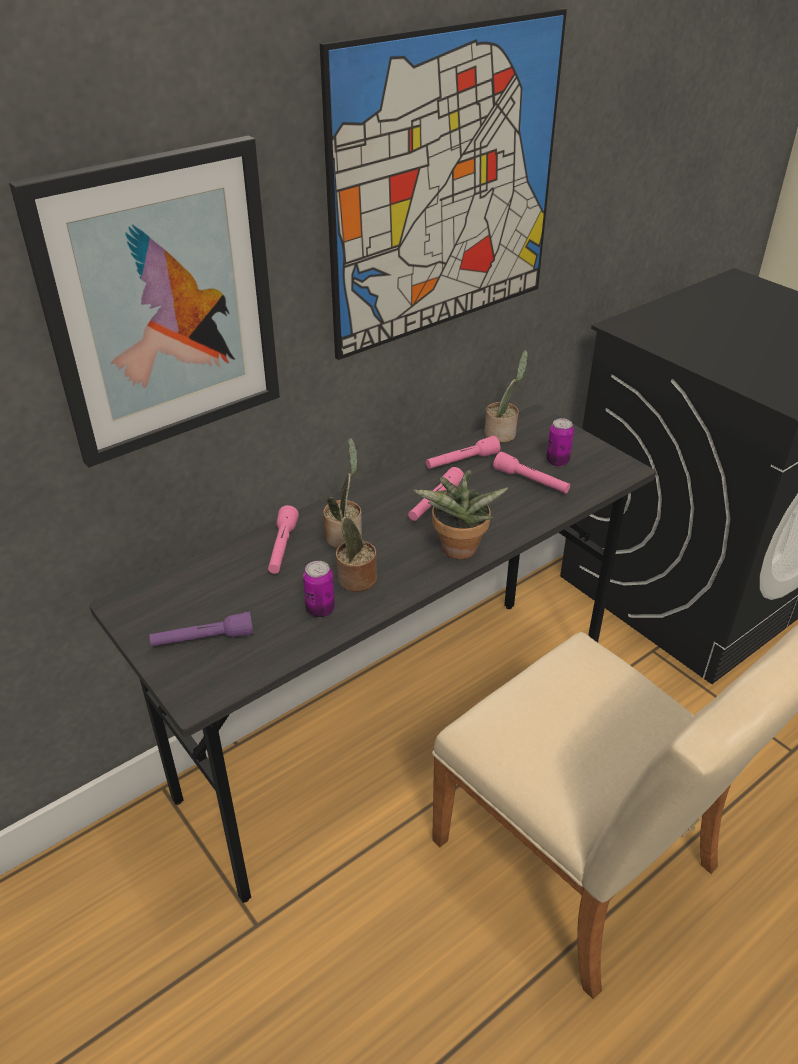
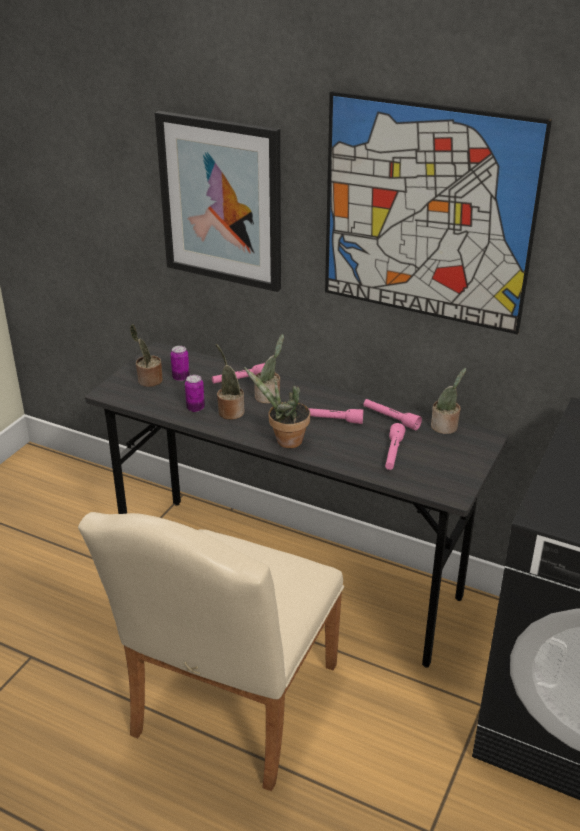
camera: 65 degrees right, 5 degrees down
(203, 639) = (148, 381): purple flashlight -> potted plant
(557, 461) = (432, 459): can -> can (181, 378)

